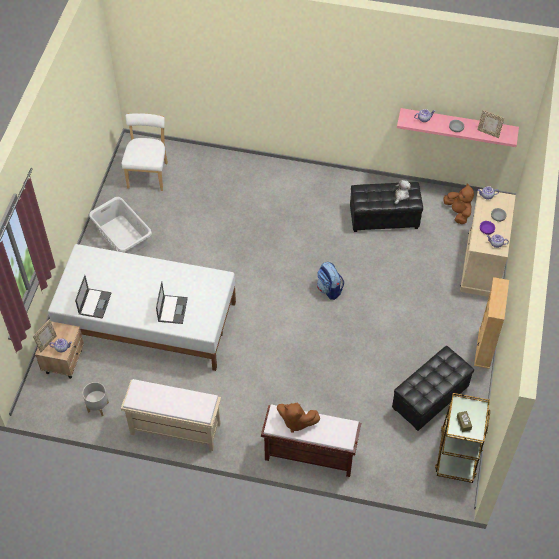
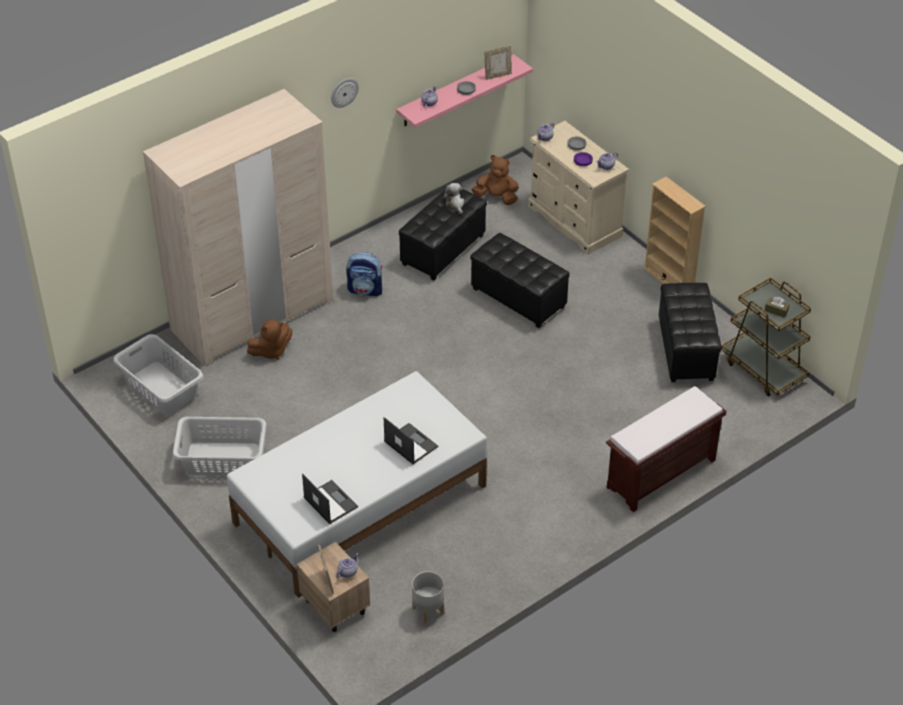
camera: 50 degrees left, 10 degrees down
(148, 173) = (161, 388): white chair -> grey laundry basket
(174, 429) = (523, 562): beige bench -> none
(240, 171) = (252, 315): none -> beige wardrobe
(296, 421) = (650, 429): brown plush toy -> brown plush toy (271, 351)
(329, 289) = (482, 341): backpack -> backpack (366, 290)
(356, 73) = (344, 92): none -> wall clock
(382, 282) = (518, 299): none -> black ottoman

